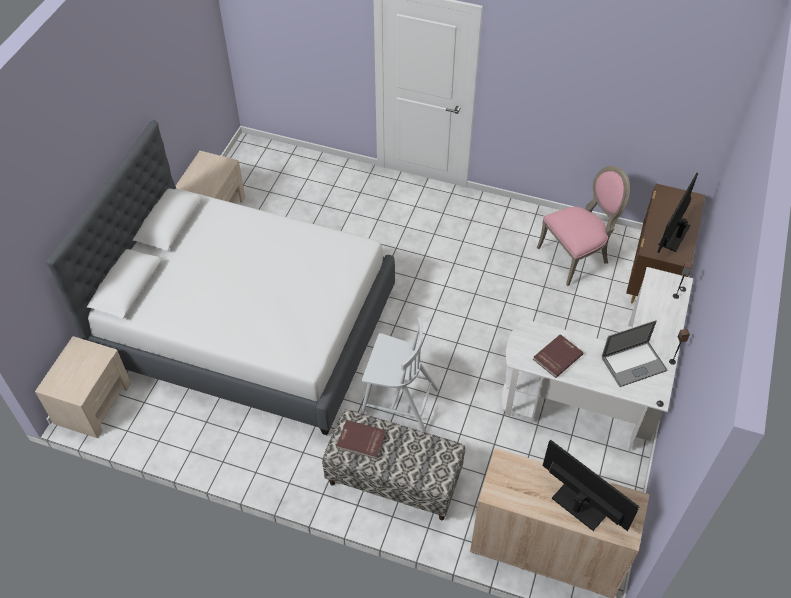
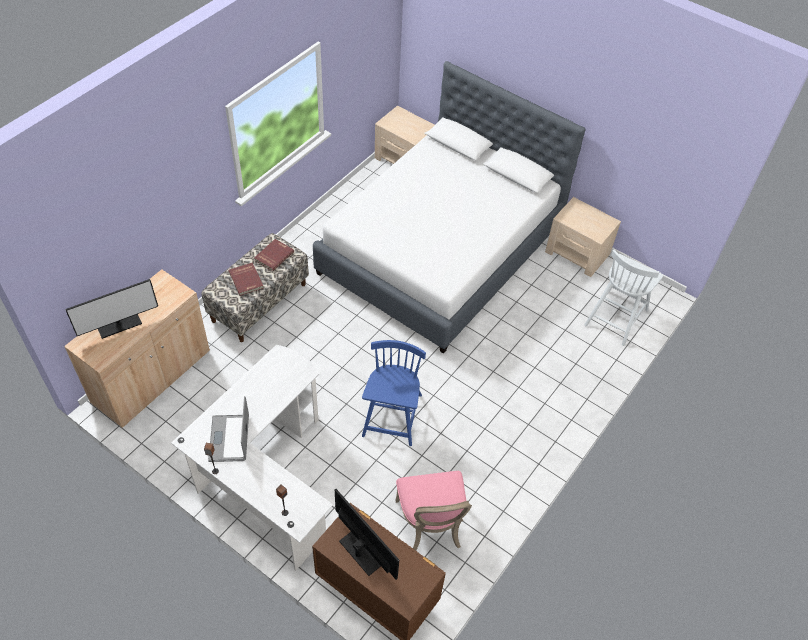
camera: 105 degrees right, 0 degrees up
(398, 402) = (325, 324): white chair -> white chair (616, 316)
(484, 310) = (392, 417): none -> blue chair
(557, 356) = (267, 383): red book -> red book (247, 280)

